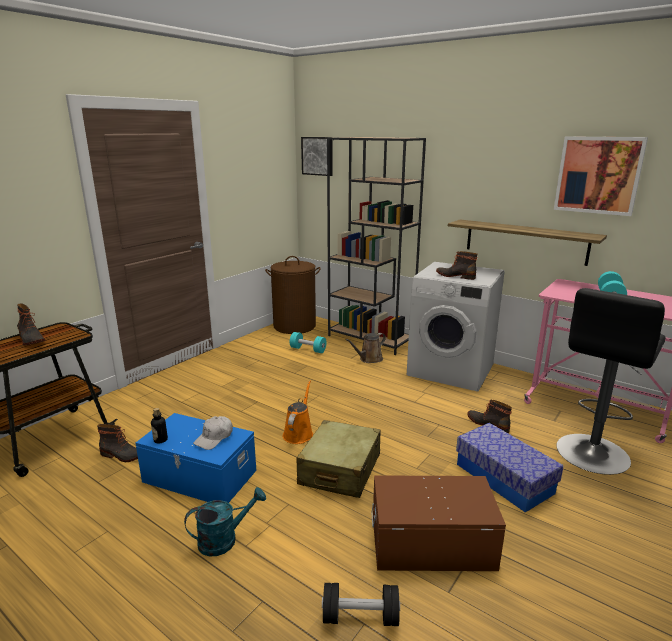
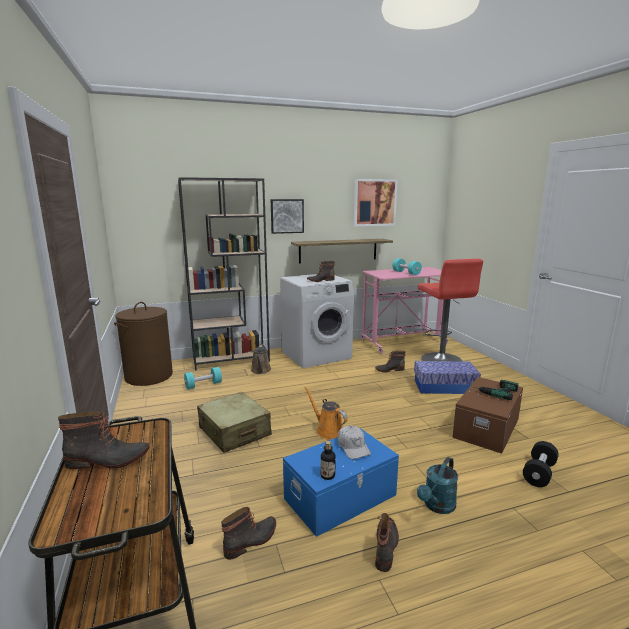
camera: 55 degrees left, 5 degrees down
(148, 522) = (386, 546): none -> boot
(224, 539) = (437, 506): turquoise watering can -> turquoise watering can turned 150 degrees counterclockwise
(318, 156) = (136, 198): picture -> picture (287, 216)
(340, 470) = (391, 431): beige suitcase -> beige suitcase (234, 432)
(453, 498) = (494, 391): none -> power drill
(591, 453) = (441, 360): black stool -> red stool

